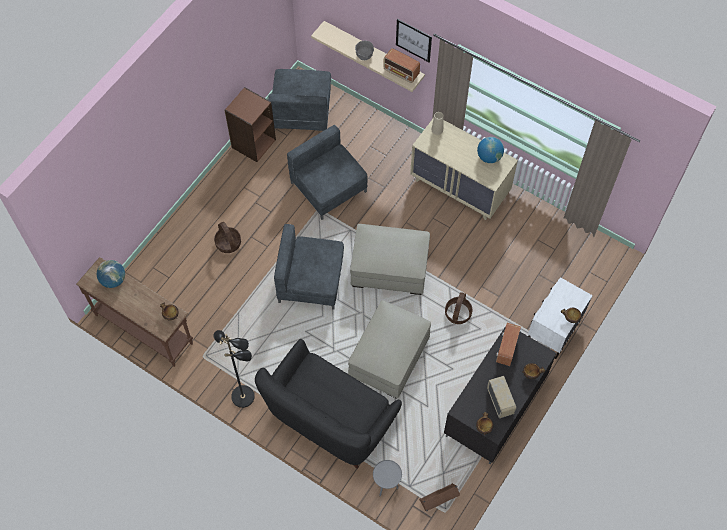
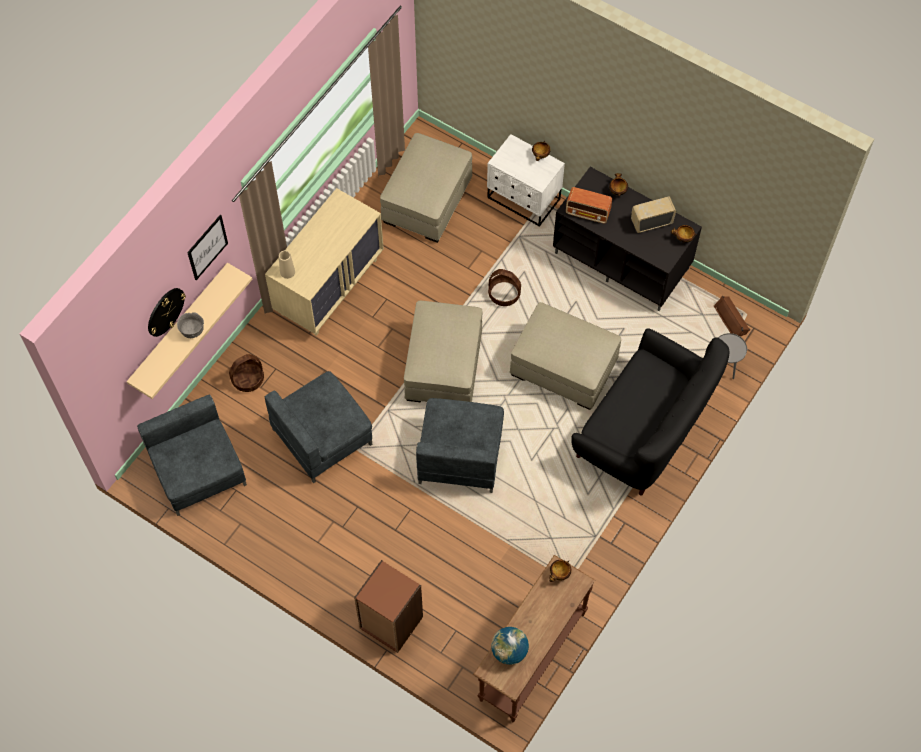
camera: 90 degrees left, 0 degrees up
(228, 243) = (404, 558): basket -> basket (247, 379)
(243, 396) = (620, 529): black floor lamp -> none
(253, 143) = (246, 533): brown bookcase -> brown bookcase (390, 623)
(302, 111) = (198, 471): grey armchair -> grey armchair turned 120 degrees counterclockwise
(367, 27) = (165, 311): none -> wall clock
(401, 73) = (223, 288): radio -> none
(489, 157) = (331, 217): globe -> none
(546, 255) = (427, 200): none -> beige ottoman

